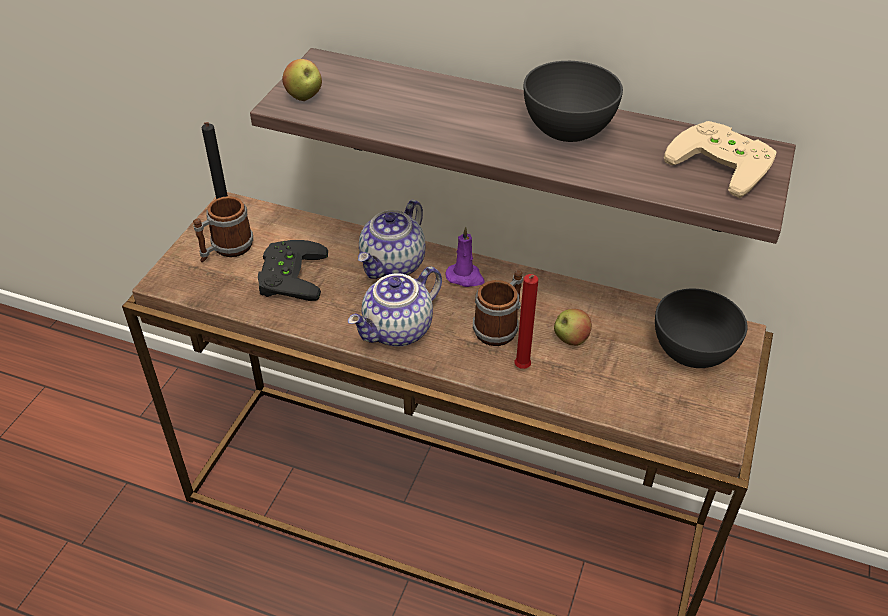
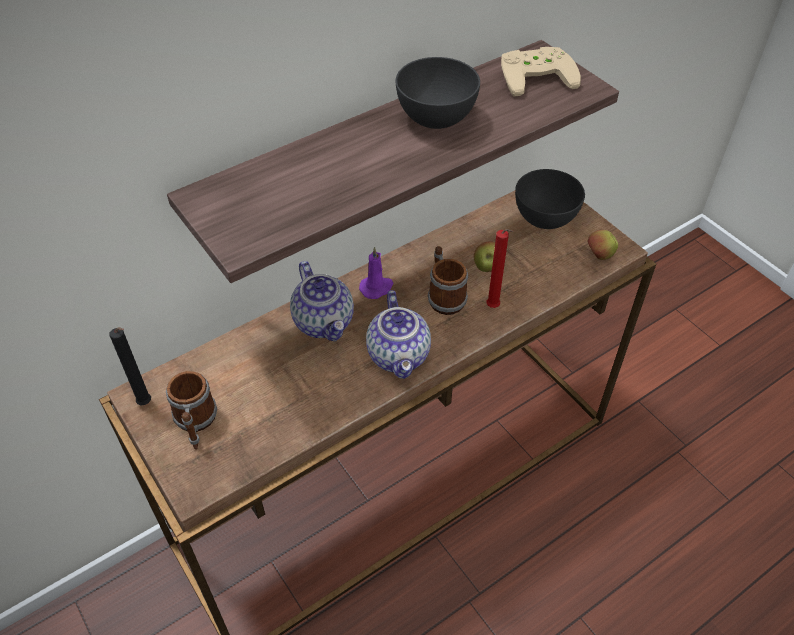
camera: 55 degrees left, 5 degrees up
(288, 275) = (272, 395): black game controller -> none
(304, 97) = (243, 229): apple -> apple (599, 255)

